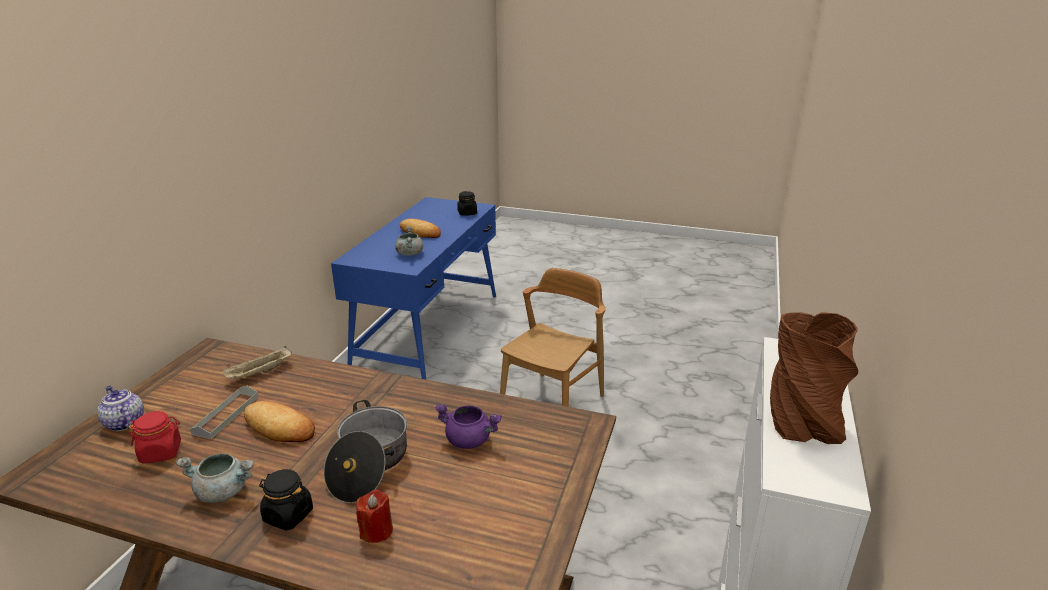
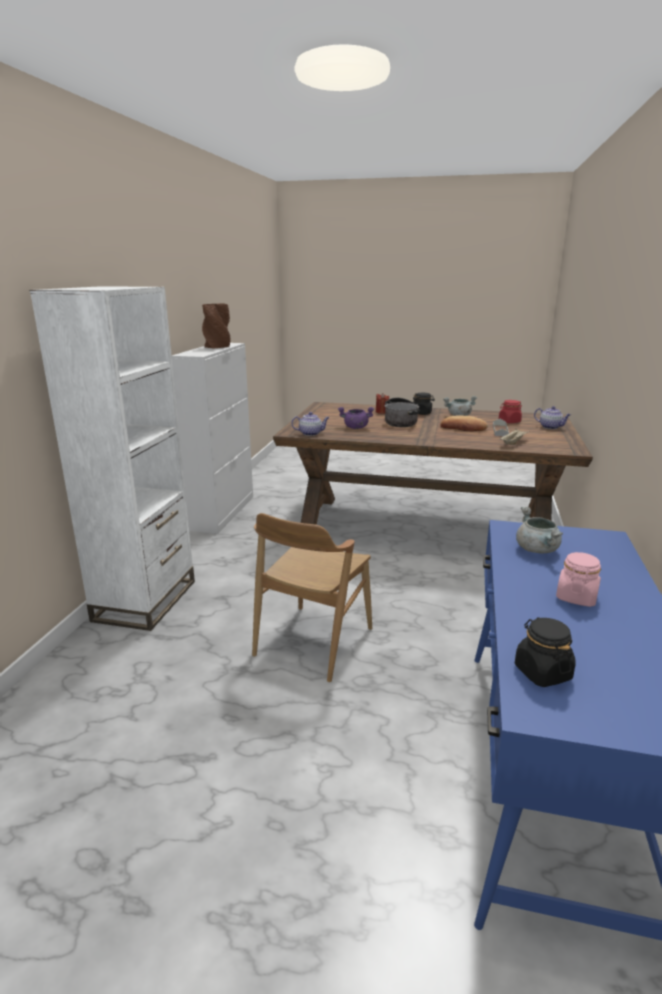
camera: 175 degrees right, 5 degrees down
(420, 232) = (576, 597): bread -> pink jar
(552, 419) = (311, 433): none -> teapot
(735, 458) = (145, 600): none -> white bookcase

